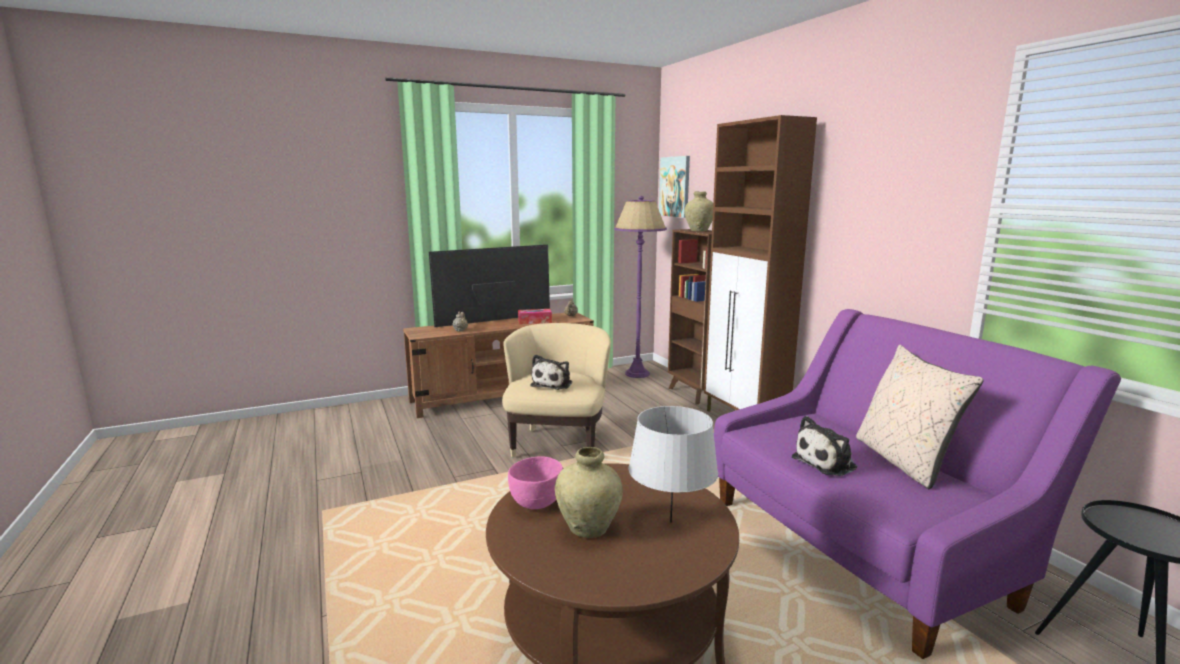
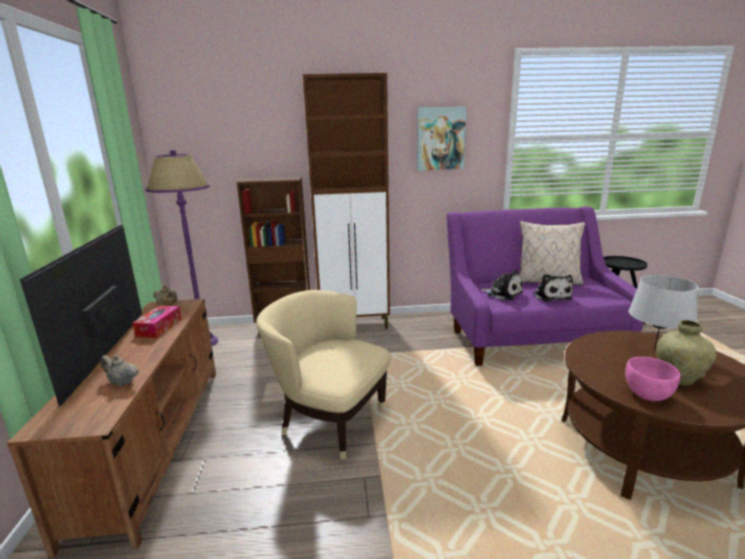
camera: 70 degrees left, 5 degrees up
(553, 384) = (342, 359): plush toy -> plush toy (503, 293)
(675, 186) = (183, 138): picture -> picture (440, 138)
(699, 230) = (265, 179): beige vase -> none

